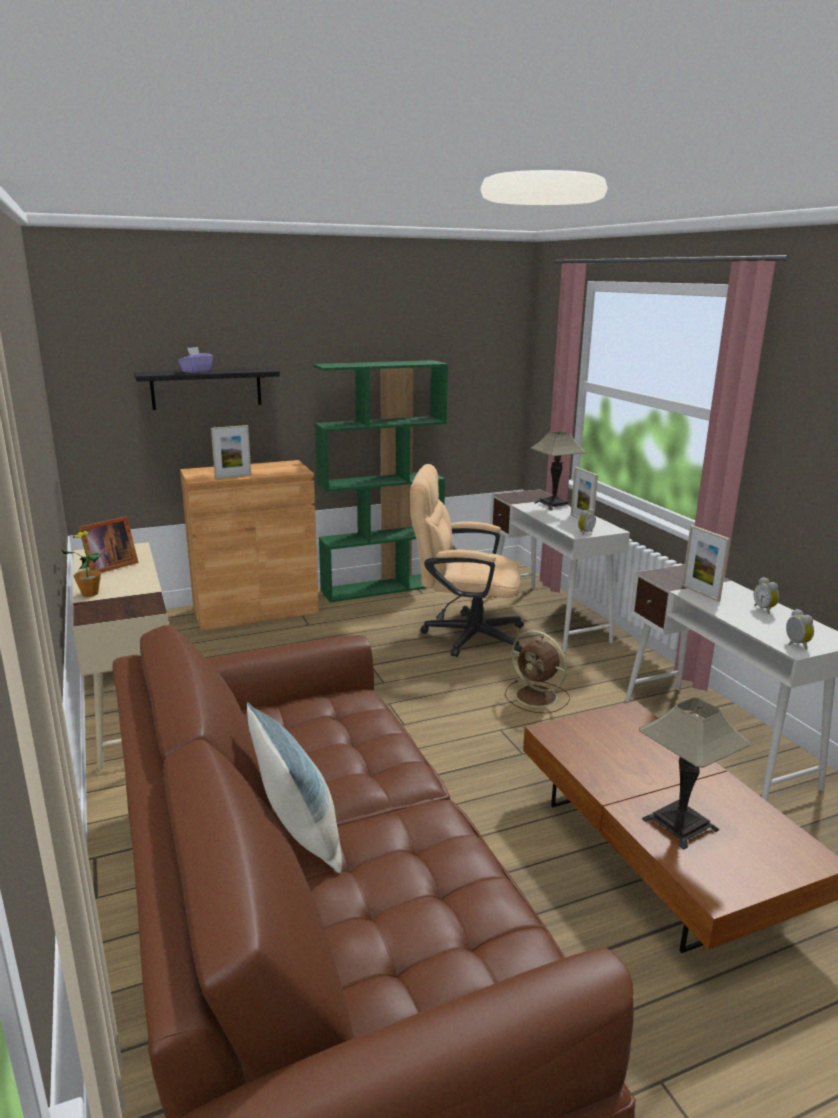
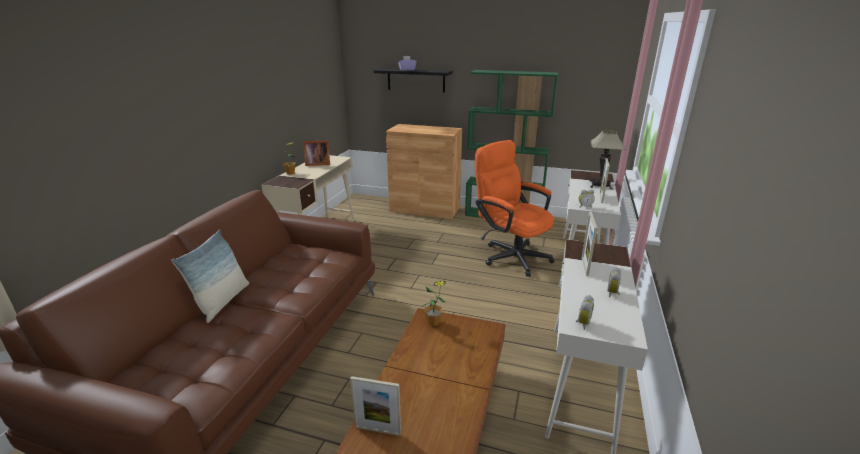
camera: 40 degrees right, 5 degrees up
(233, 476) = (411, 131): picture frame -> picture frame (378, 430)
(463, 635) = (510, 255): beige office chair -> orange office chair
(537, 697) = (501, 304): brown fan -> none
(570, 734) = (433, 322): none -> potted plant
(680, 824) = (406, 399): table lamp -> none

